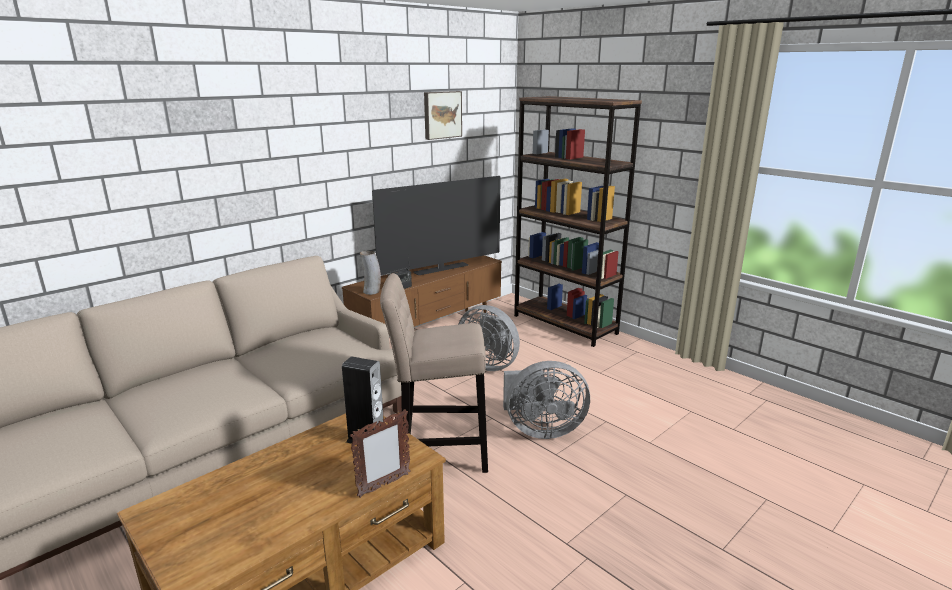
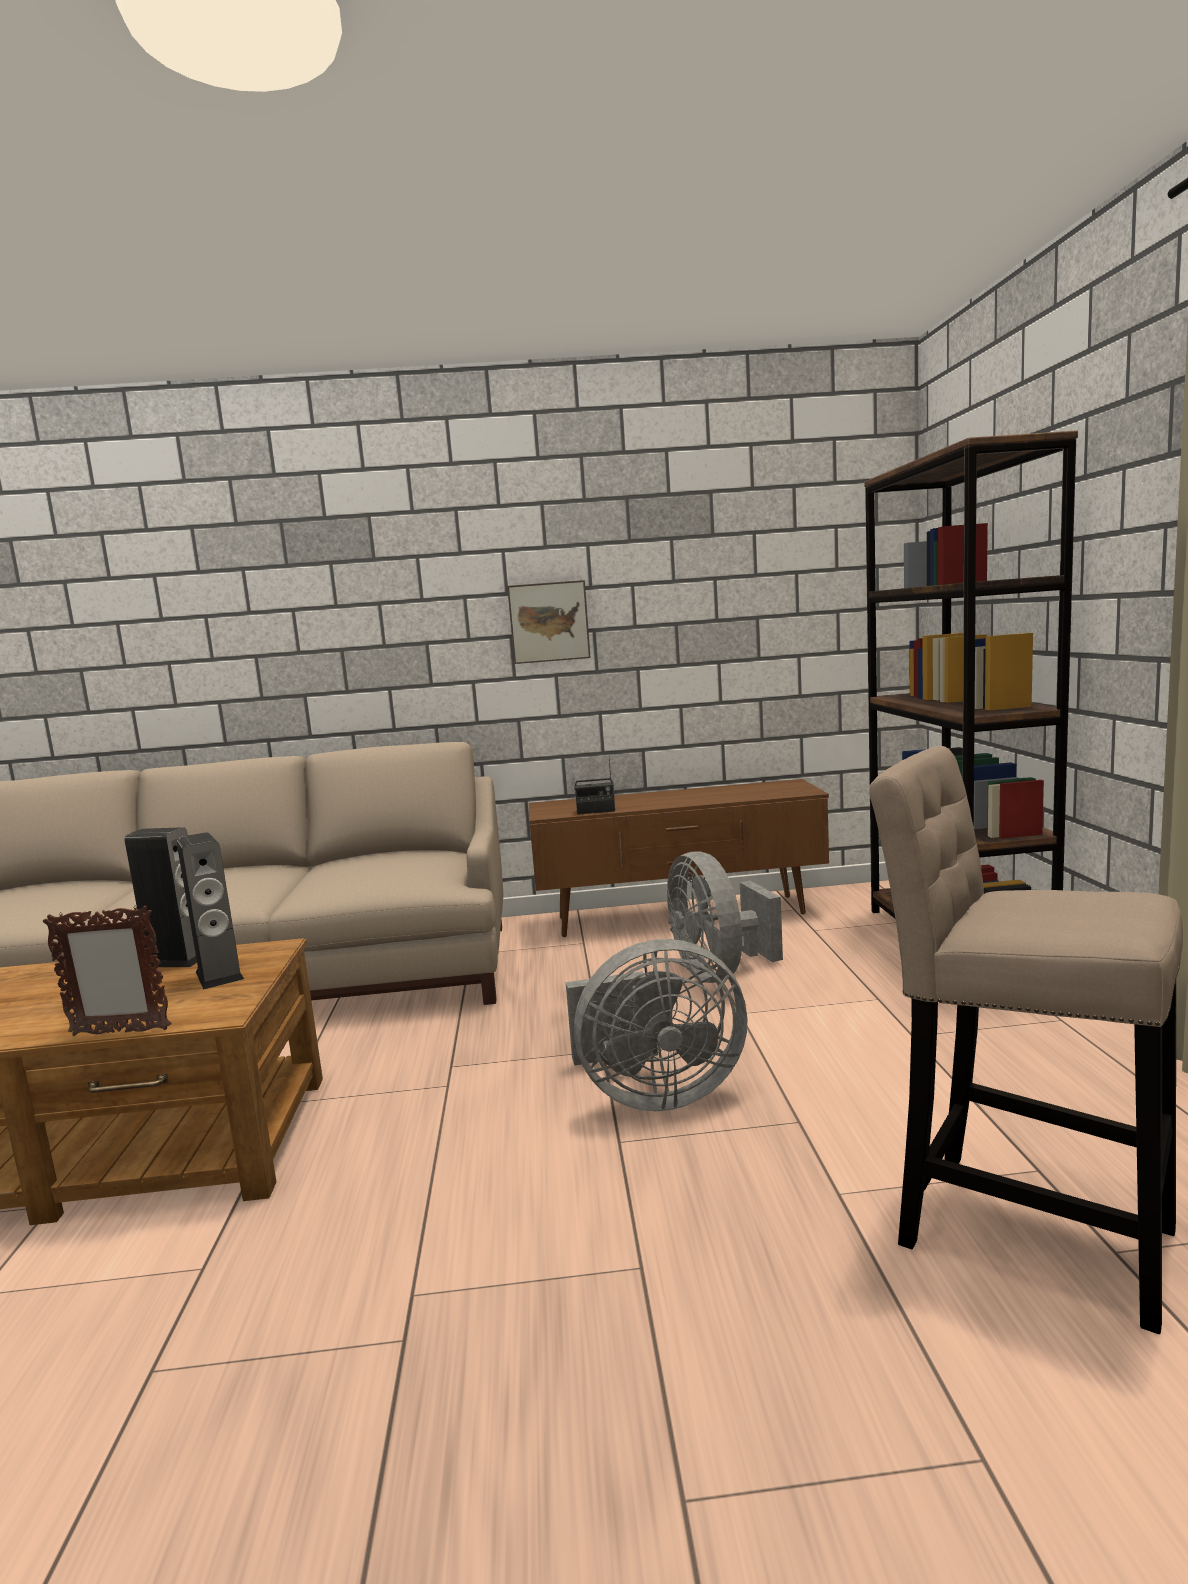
camera: 40 degrees right, 10 degrees down
(314, 439) = (177, 960): none -> speaker
(372, 291) = (551, 811): vase -> none
(438, 454) = (450, 1075): beige stool -> beige stool (1019, 1228)
(441, 115) = (735, 531): picture -> picture (549, 622)
(441, 269) = (703, 796): television -> none
(541, 429) = (654, 1094): grey fan -> grey fan turned 45 degrees counterclockwise

